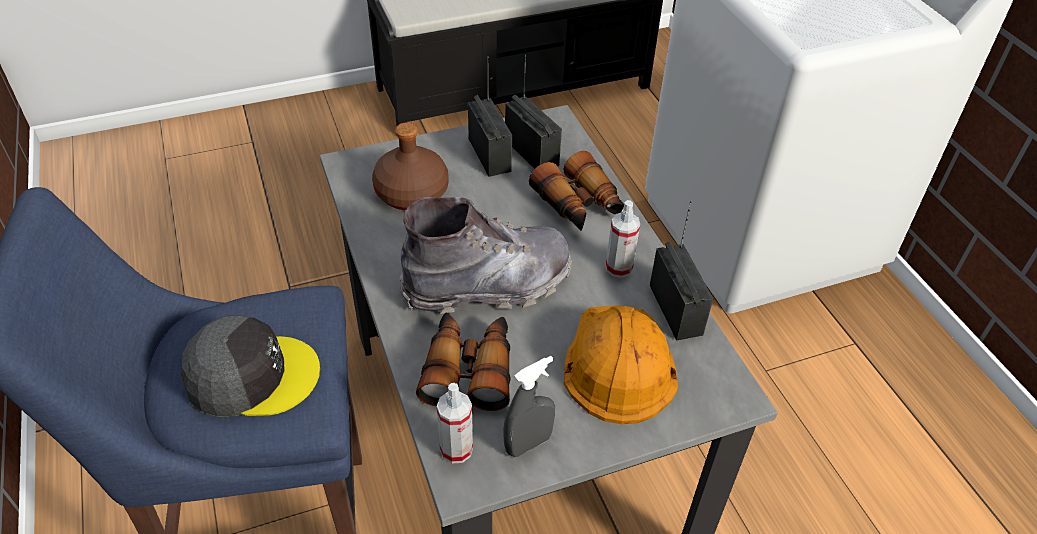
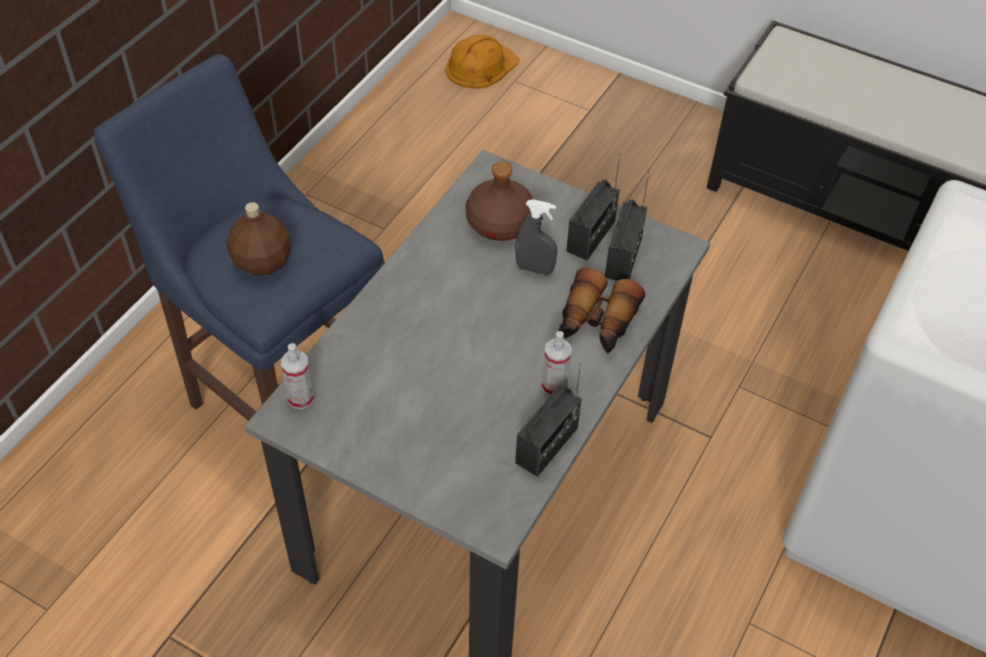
camera: 50 degrees right, 5 degrees up
(251, 375) = (262, 261): grey cap -> brown bottle
(469, 368) = (371, 362): binoculars -> none
(488, 285) = (456, 323): grey boot -> none
(528, 444) = (339, 433): grey spray bottle -> grey spray bottle (534, 269)
(618, 363) = (457, 440): orange hard hat -> orange hard hat (481, 66)

